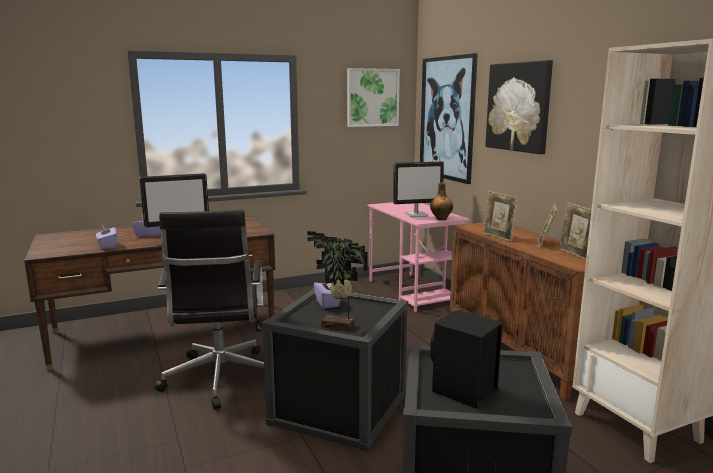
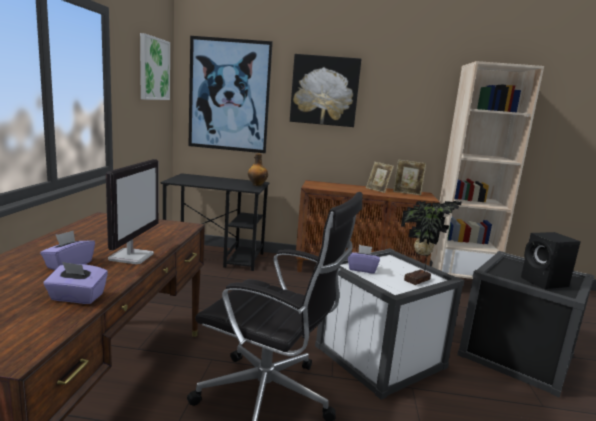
camera: 60 degrees left, 0 degrees up
(339, 409) = (379, 356): black storage box -> white storage box
(413, 292) = (216, 257): pink desk -> black desk
(416, 215) = (231, 185): monitor -> none
(498, 237) = (349, 190): picture frame -> none

